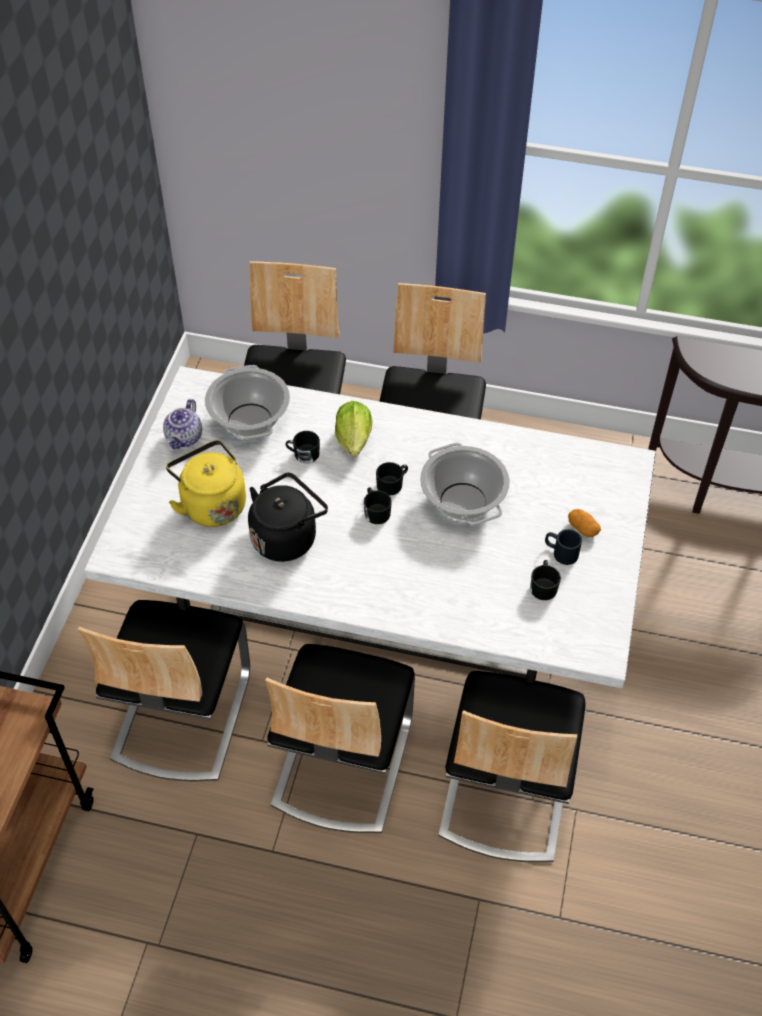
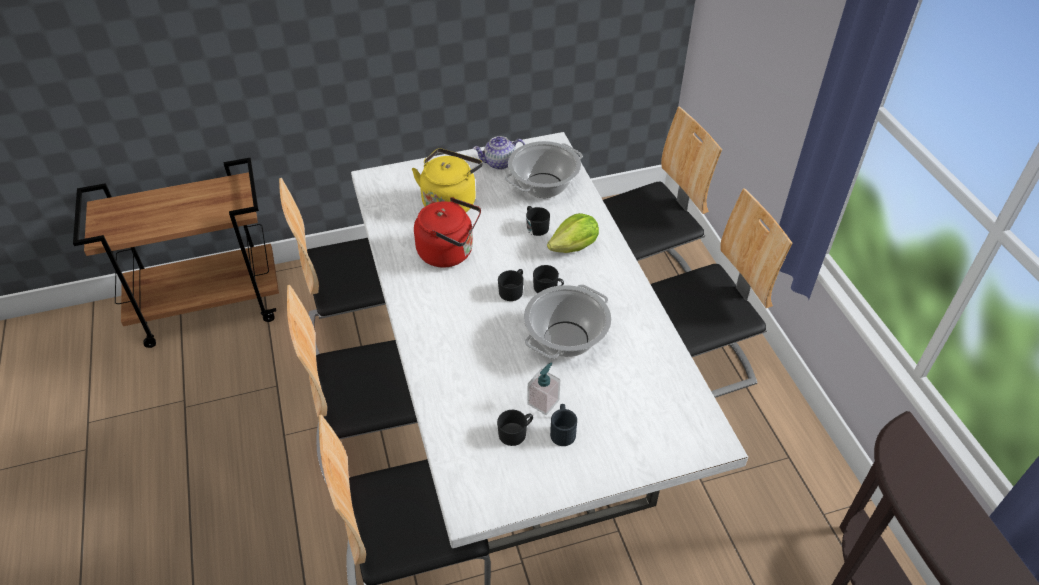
camera: 60 degrees right, 5 degrees down
(286, 537) = (449, 252): black kettle -> red kettle
(522, 551) = (543, 402): none -> soap dispenser
(582, 528) = (603, 436): potato -> none

